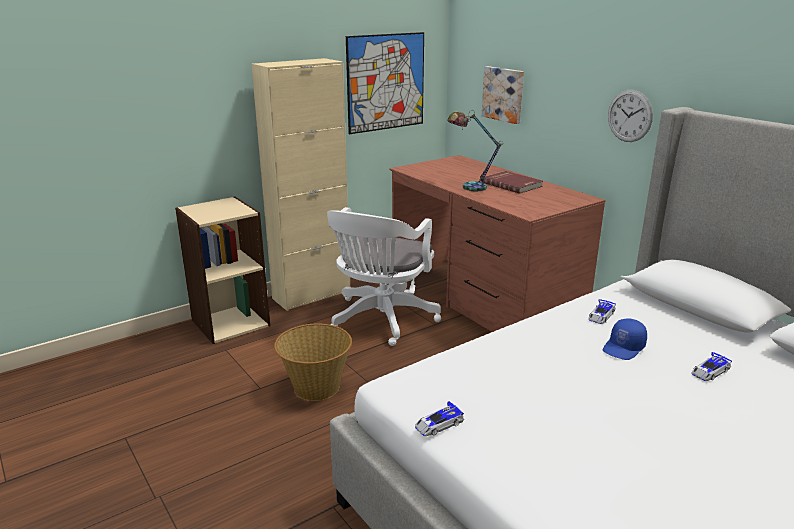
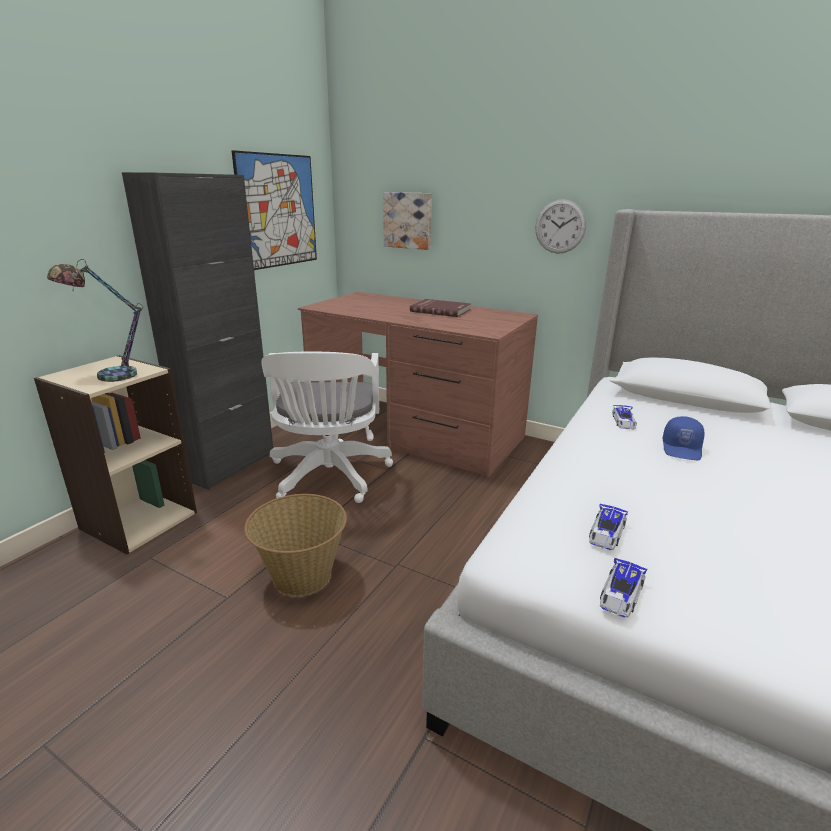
camera: 25 degrees left, 0 degrees up
(311, 295) = (229, 465): beige cabinet -> black cabinet
(469, 186) = (401, 315): table lamp -> table lamp (110, 374)
(709, 372) = (772, 455): toy car -> toy car (606, 533)

